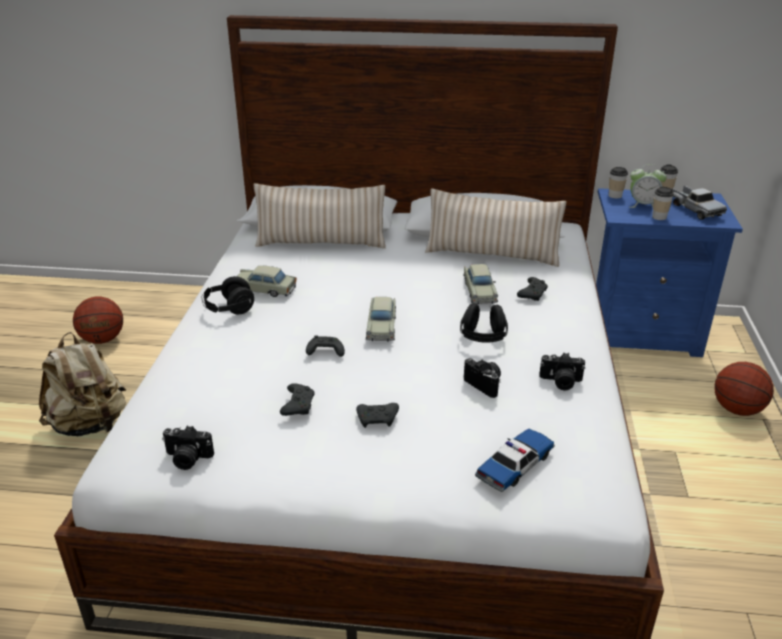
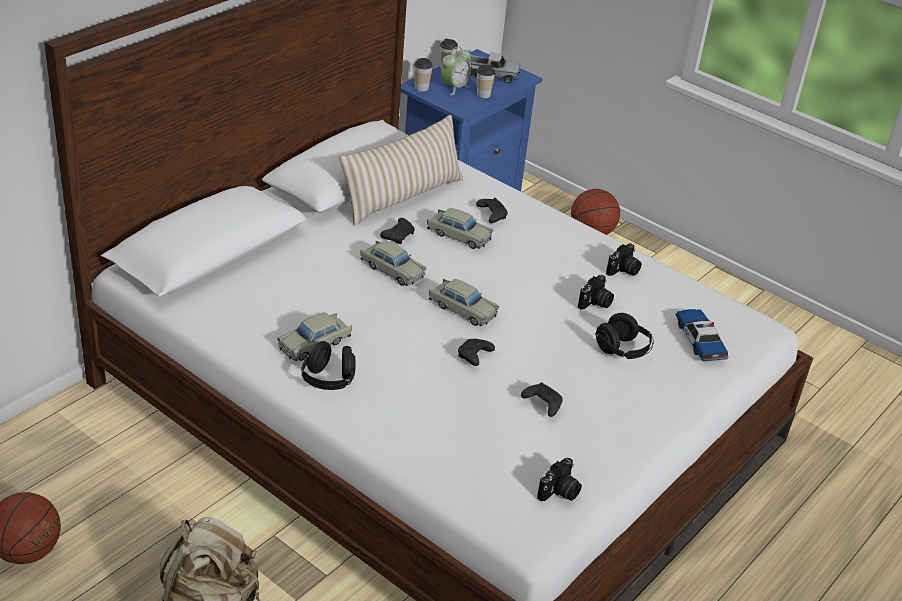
camera: 60 degrees left, 5 degrees up
(321, 243) = (256, 271): beige pillow -> none
(378, 419) = (592, 374): black game controller -> black game controller (398, 236)
(392, 283) = (392, 270): none -> beige toy car
(483, 337) = (531, 271): black headphones -> black headphones (622, 350)
(485, 384) = (595, 303): camera -> camera turned 135 degrees clockwise

